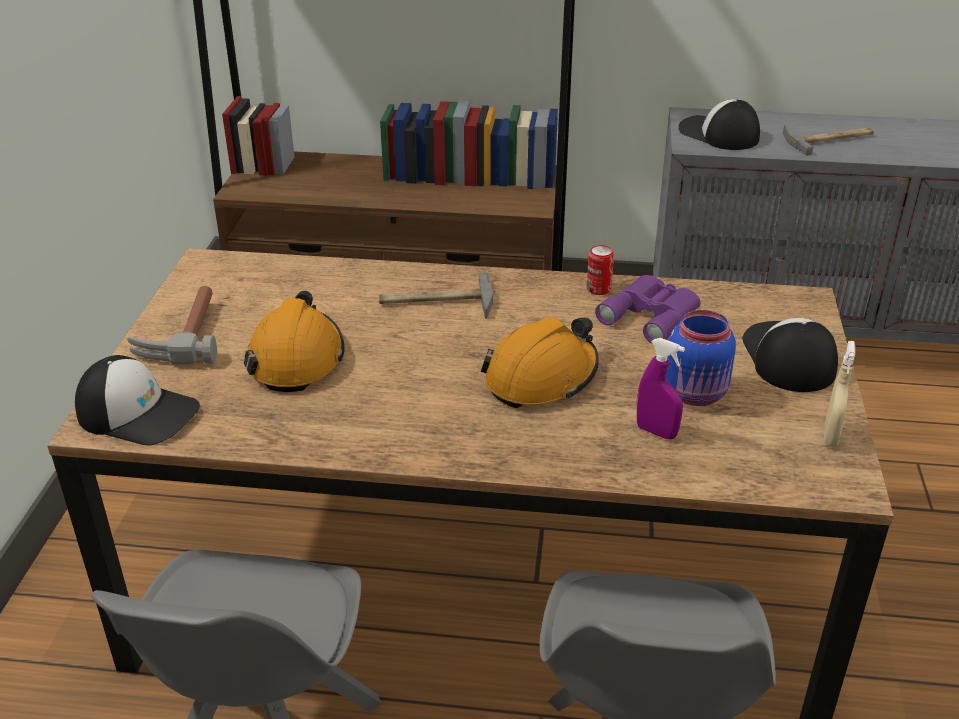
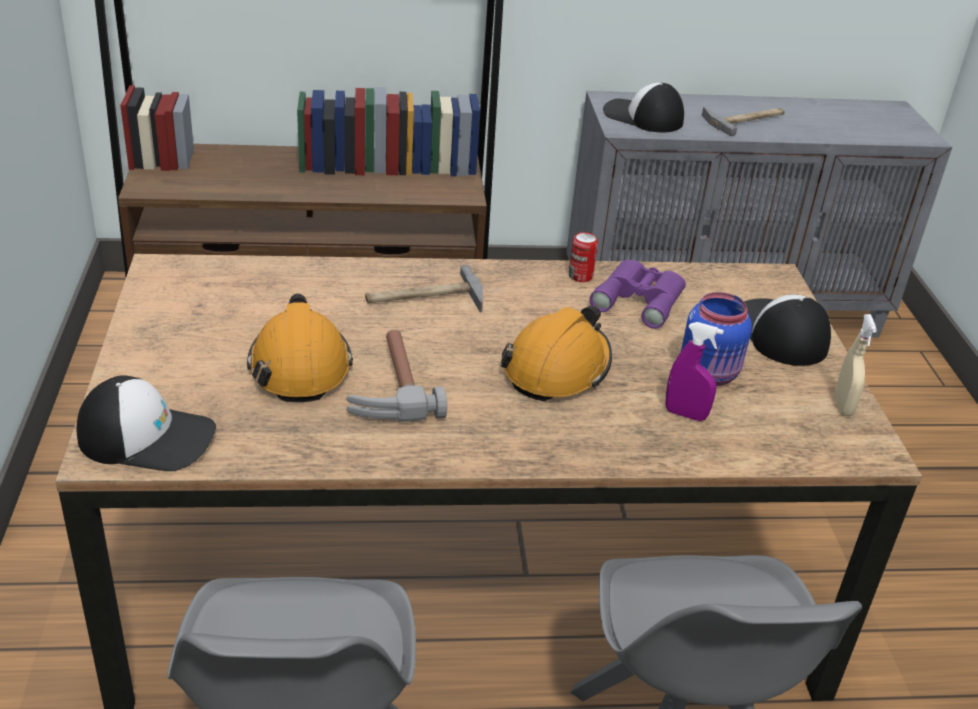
camera: 15 degrees left, 0 degrees up
(182, 334) = (164, 348): hammer -> hammer (388, 386)

